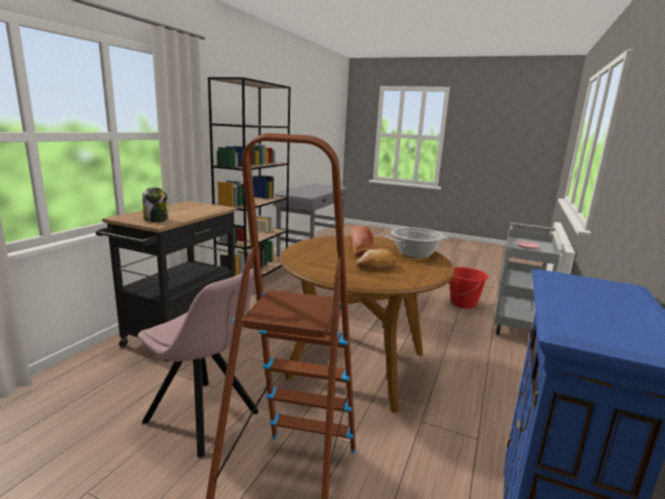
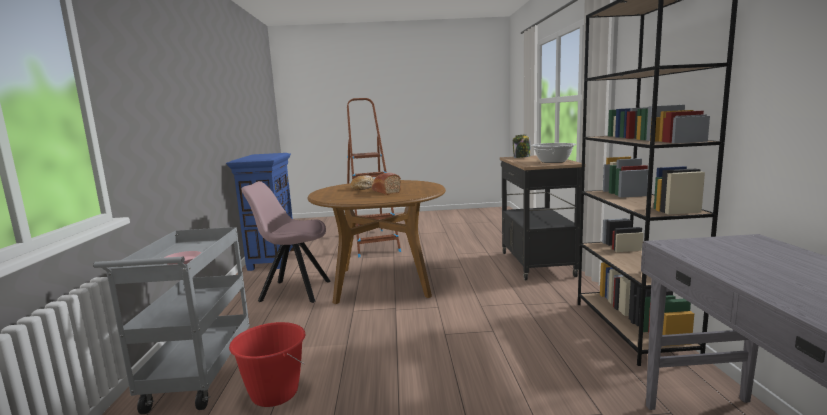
camera: 155 degrees right, 5 degrees down
(203, 417) = (441, 247): pink chair -> pink chair (295, 291)
(414, 254) = (341, 197): cooking pot -> cooking pot (553, 161)

